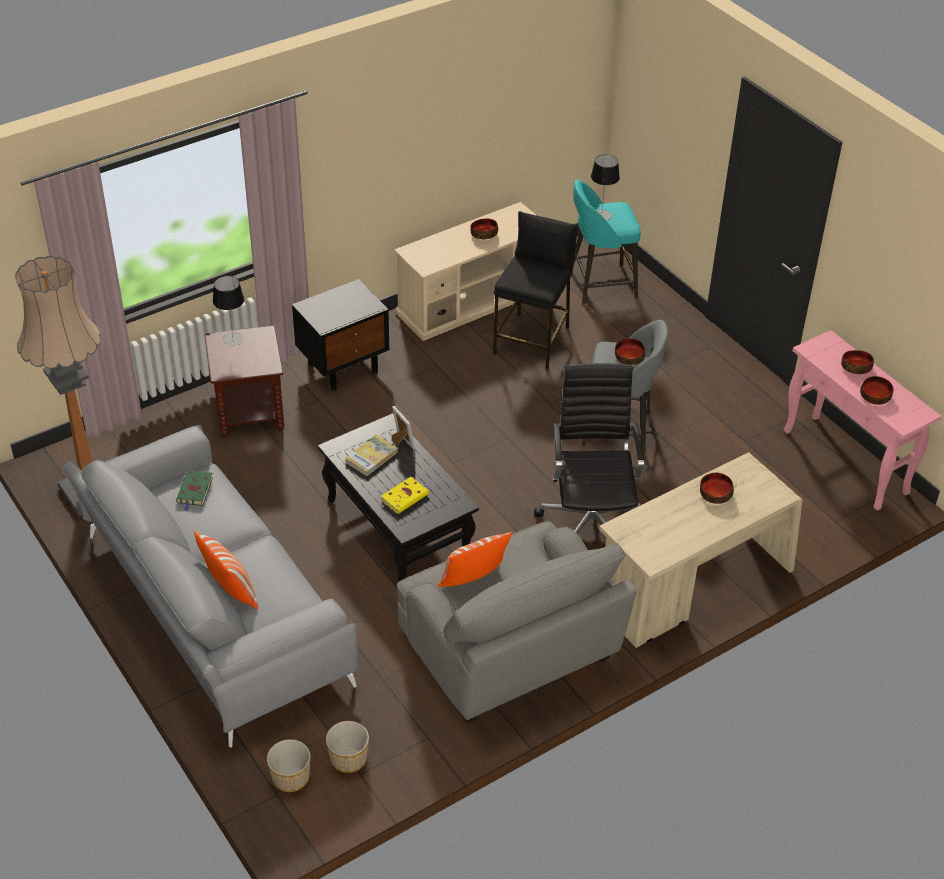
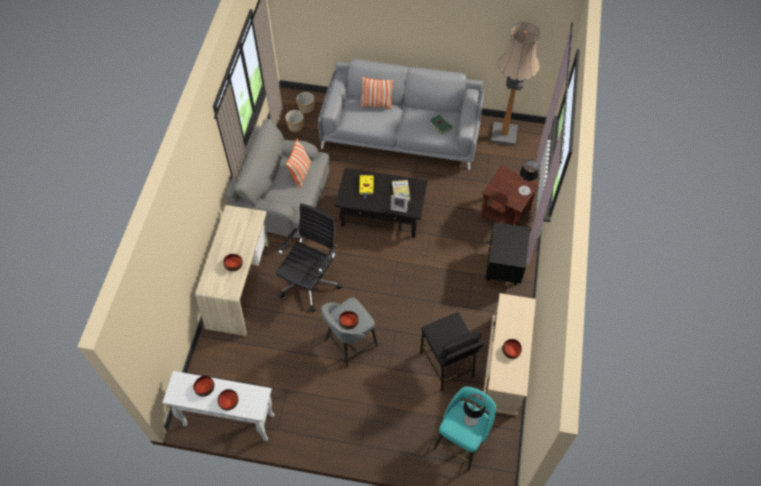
camera: 135 degrees right, 15 degrees up
(591, 523) = (311, 281): black office chair -> black office chair turned 105 degrees counterclockwise
(846, 462) = (228, 420): pink console table -> white console table

